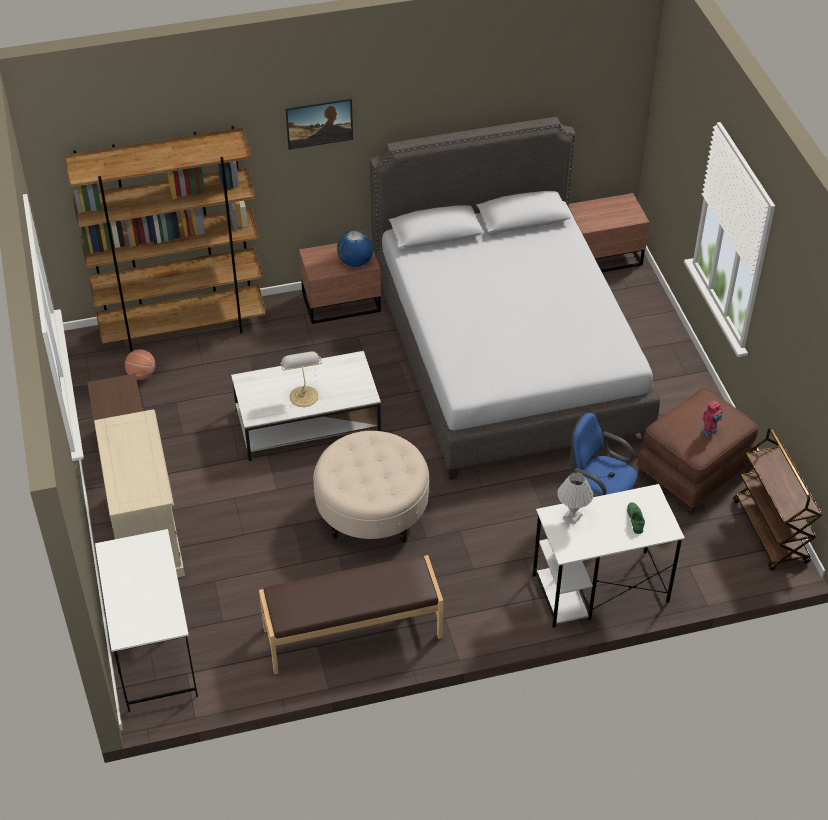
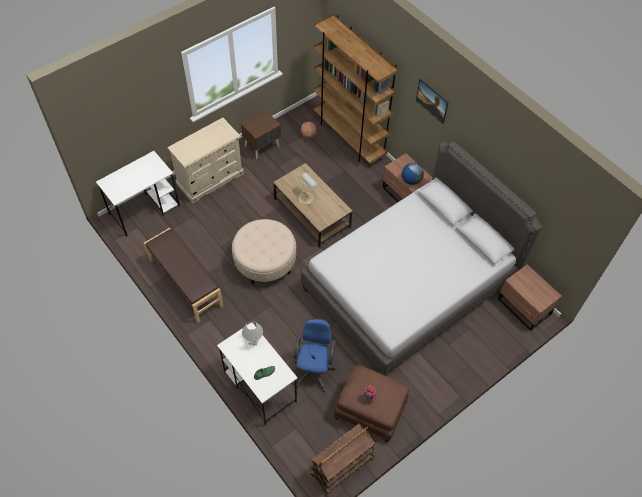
camera: 65 degrees right, 10 degrees up
(306, 423) = (311, 212): white coffee table -> brown coffee table

